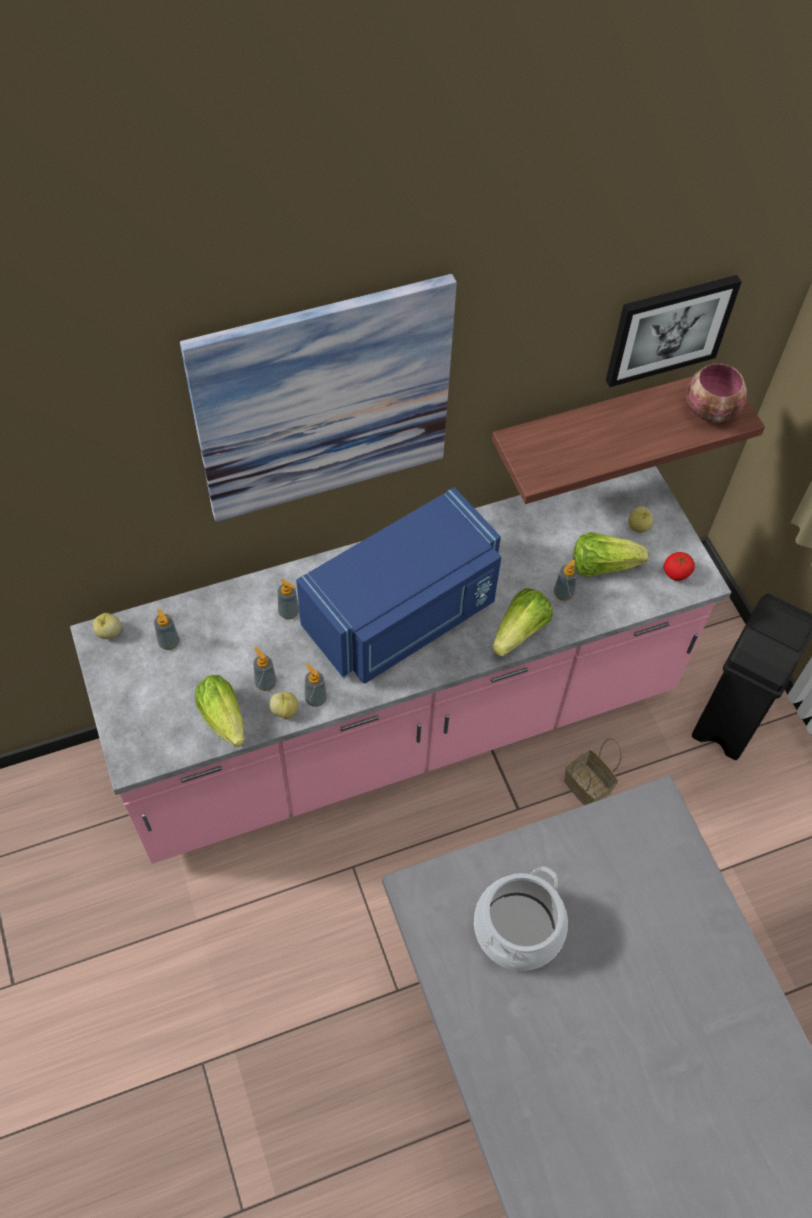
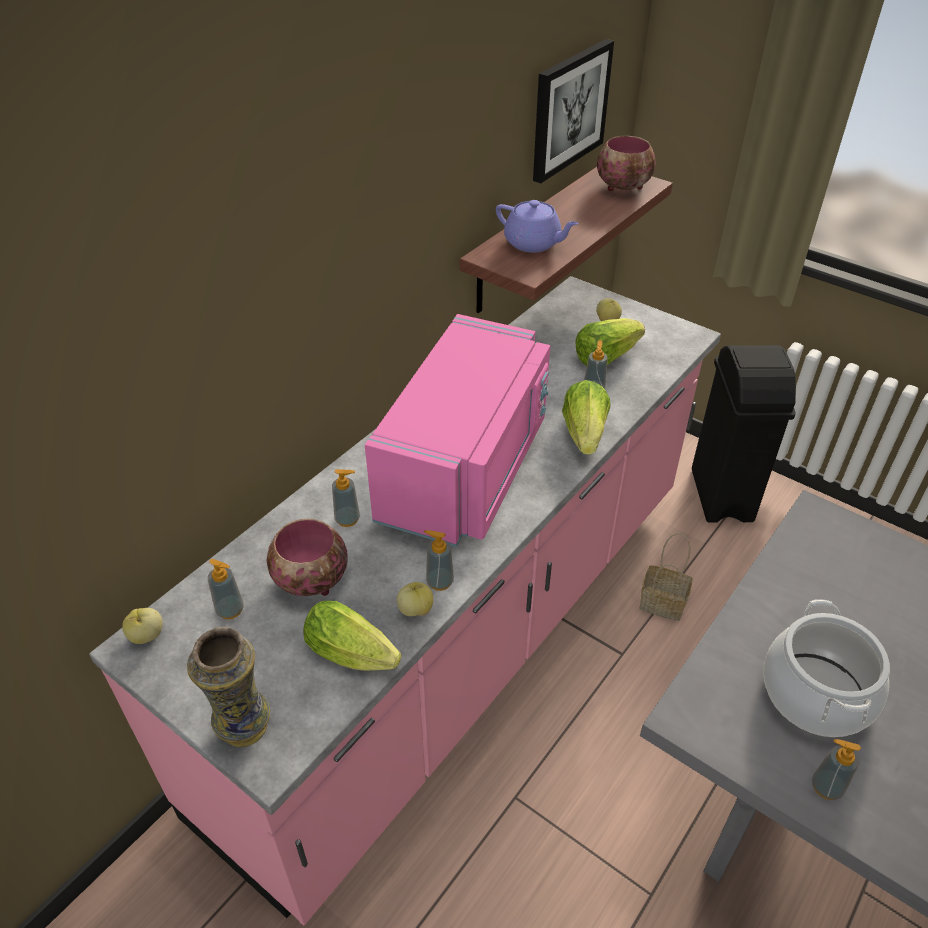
camera: 30 degrees left, 15 degrees down
(128, 731) = (244, 728): none -> vase
(231, 649) = (310, 581): none -> bowl
(265, 683) = (373, 594): soap dispenser -> soap dispenser (826, 787)
(324, 401) = (315, 222): picture -> none
(404, 616) = (467, 469): blue microwave -> pink microwave
(567, 444) = (533, 243): none -> purple teapot
(676, 573) = (668, 338): tomato -> none

